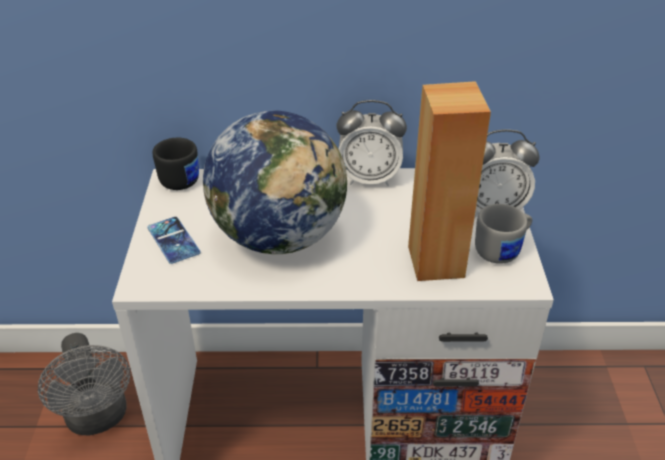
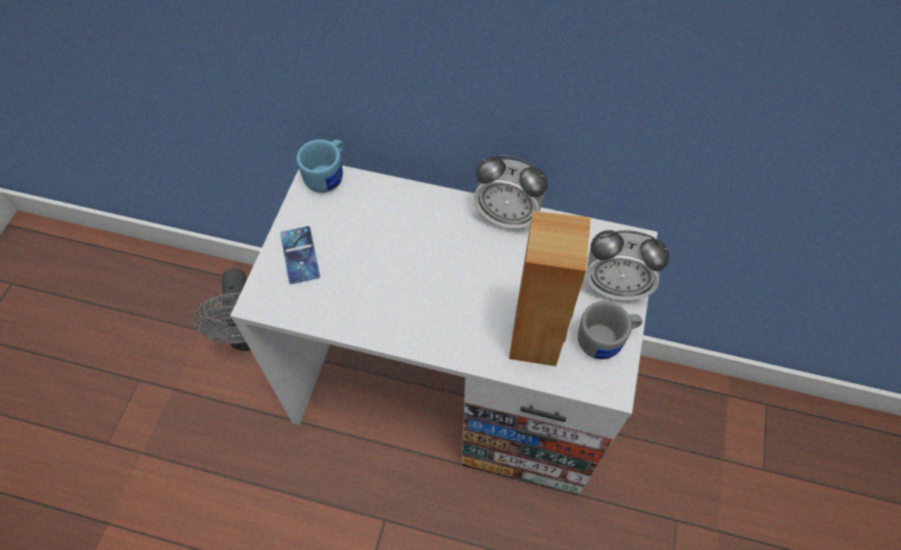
camera: 15 degrees right, 20 degrees up
(183, 178) = (328, 176): black mug -> blue mug
(279, 236) = (397, 273): globe -> none

